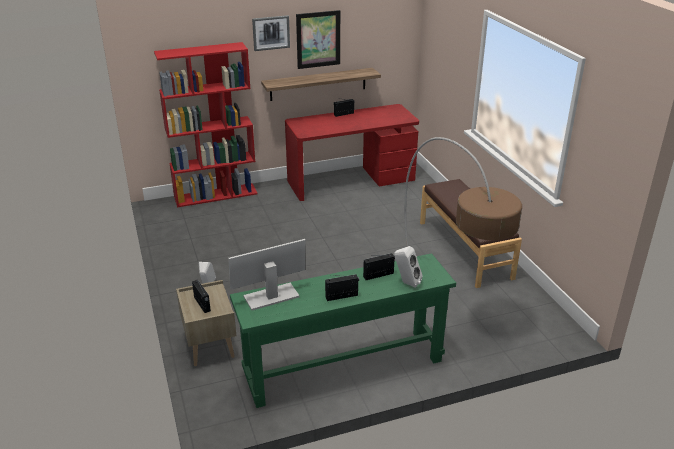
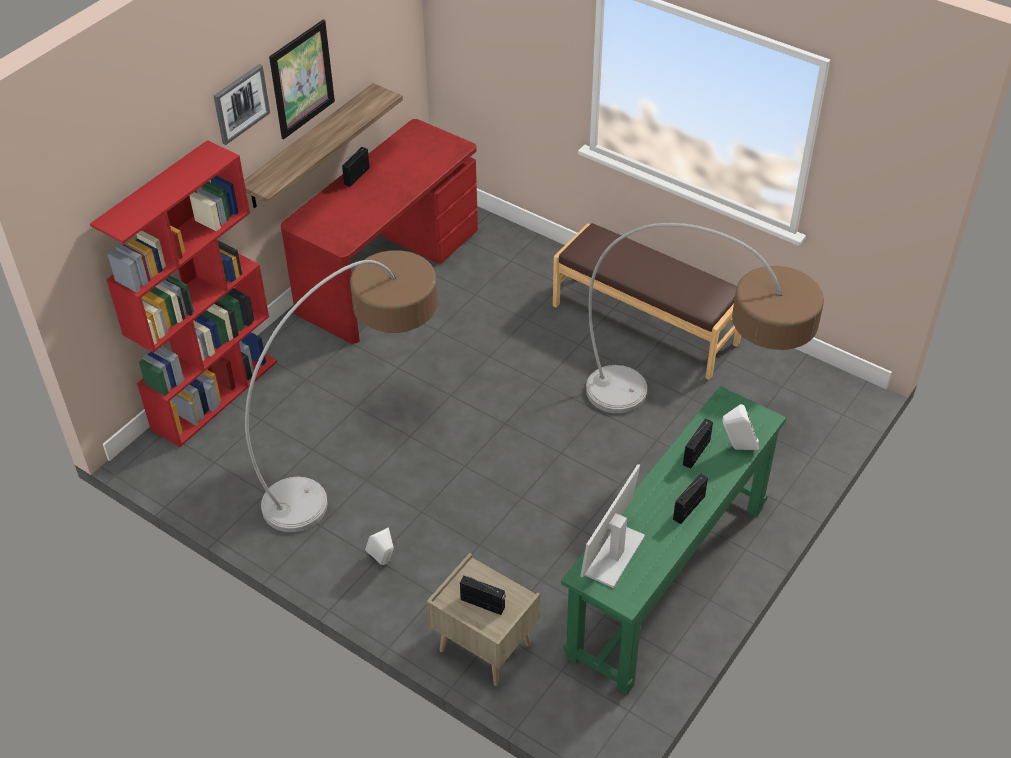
camera: 35 degrees left, 15 degrees up
(250, 242) = (361, 455): none -> floor lamp

